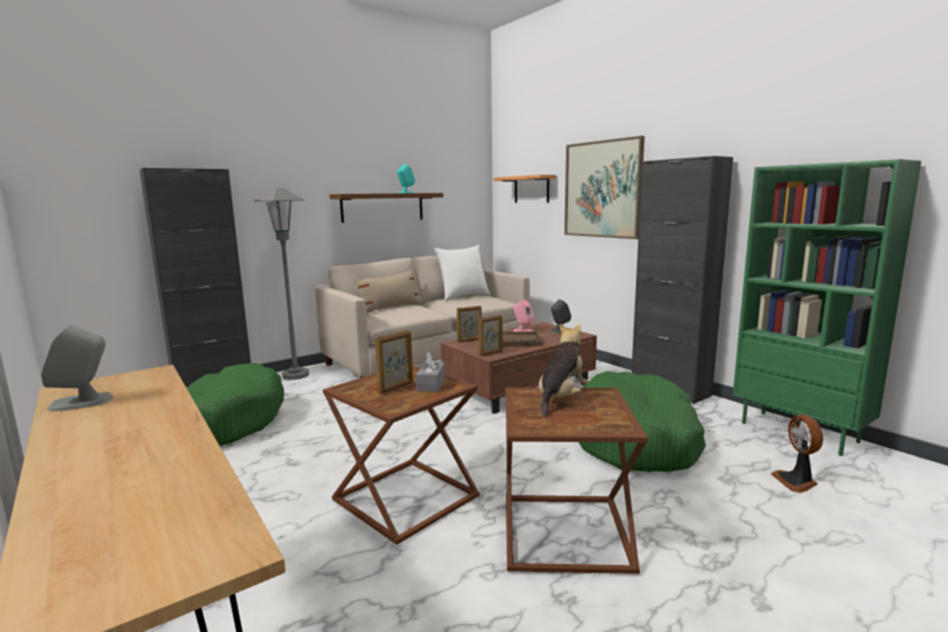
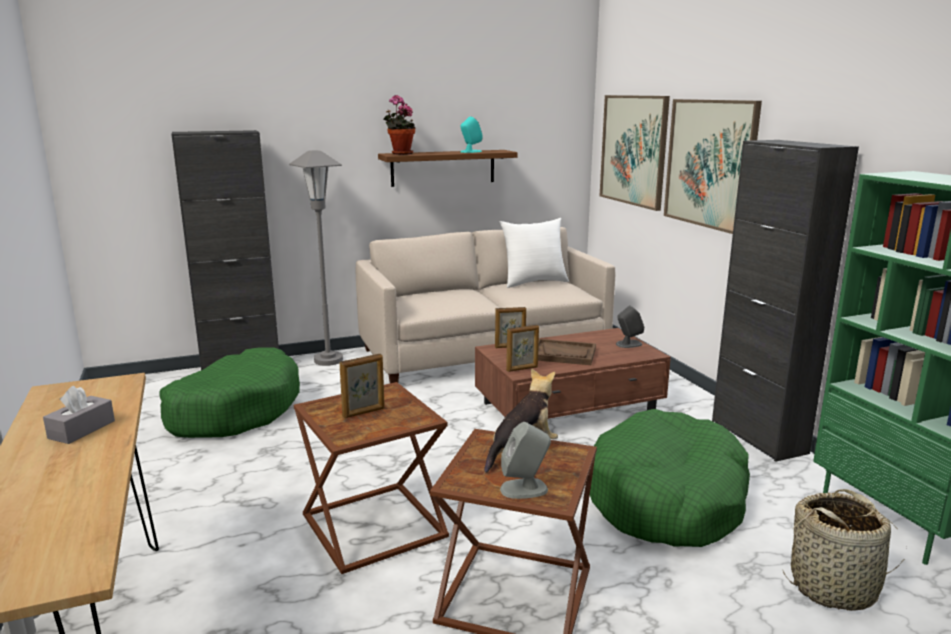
camera: 15 degrees right, 5 degrees up
(82, 402) = (53, 409): grey speaker -> grey speaker (524, 489)
(349, 193) = (400, 154): none -> potted plant
(390, 308) = (437, 293): beige pillow -> none
(431, 384) = (400, 414): grey tissue box -> grey tissue box (82, 429)
(523, 331) = (582, 340): pink speaker -> none
(531, 189) = (633, 150): shelf -> picture
(796, 481) = (834, 587): fan -> basket

